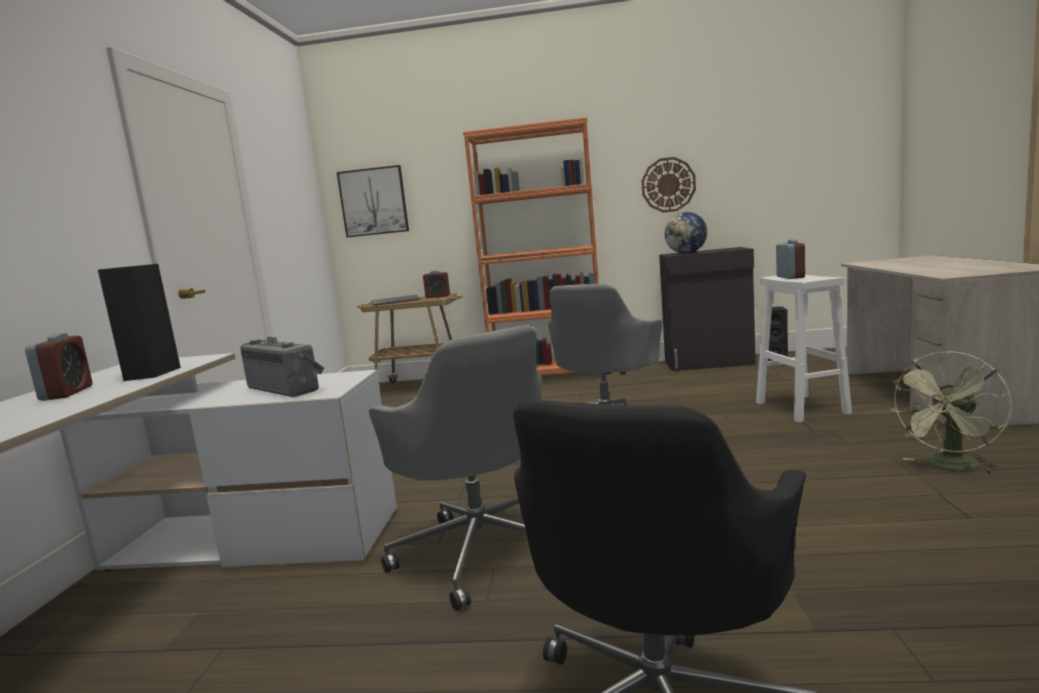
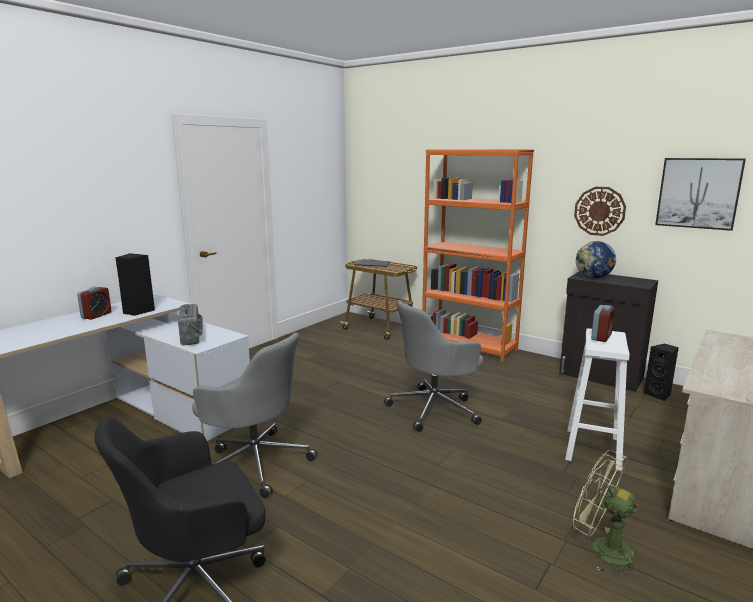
camera: 30 degrees right, 5 degrees up
(373, 201) = (376, 187): picture -> picture (698, 193)
(438, 296) = (402, 266): alarm clock -> none
(480, 549) = (255, 462): grey office chair -> grey office chair turned 60 degrees counterclockwise
(950, 467) = (602, 549): green fan -> green fan turned 45 degrees clockwise

